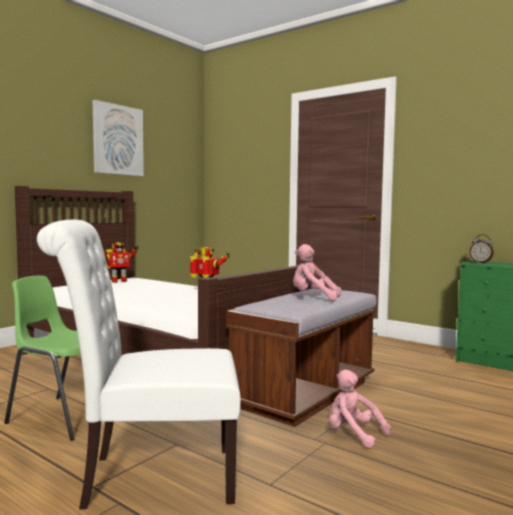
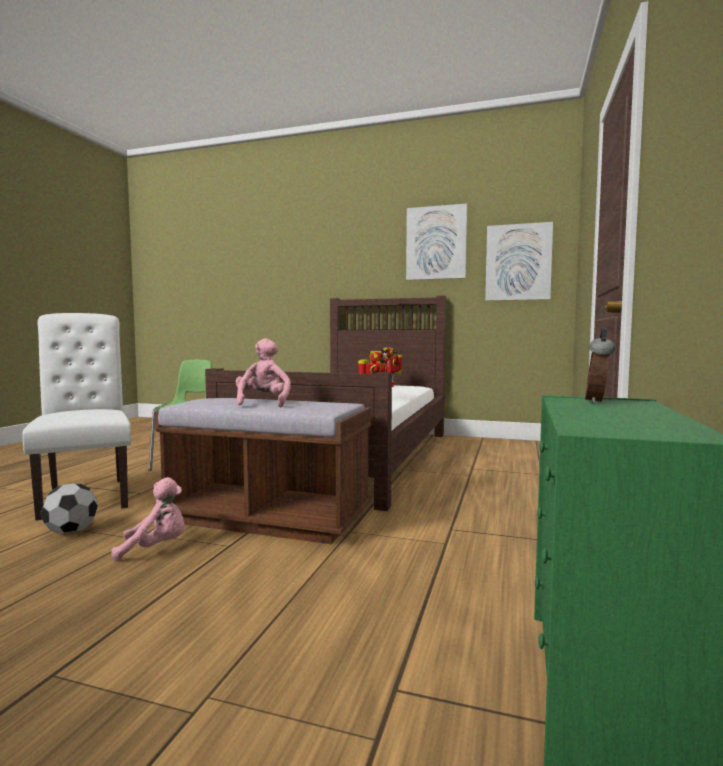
camera: 70 degrees right, 0 degrees up
(174, 167) = (518, 262): none -> picture
(291, 475) = (71, 532): none -> football
(353, 434) = (156, 548): pink plush toy -> pink plush toy turned 60 degrees clockwise

